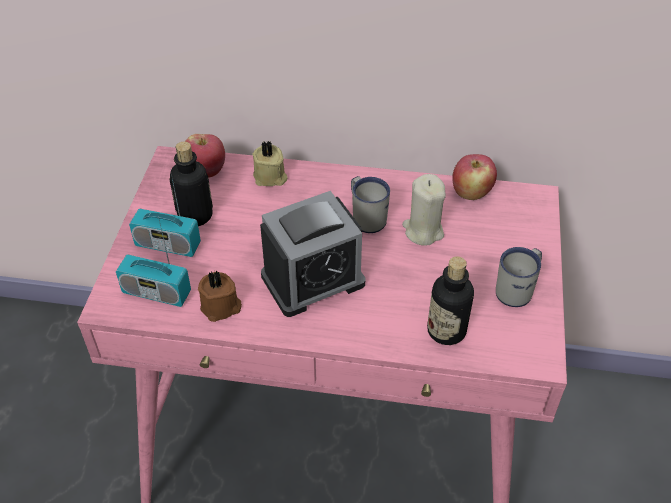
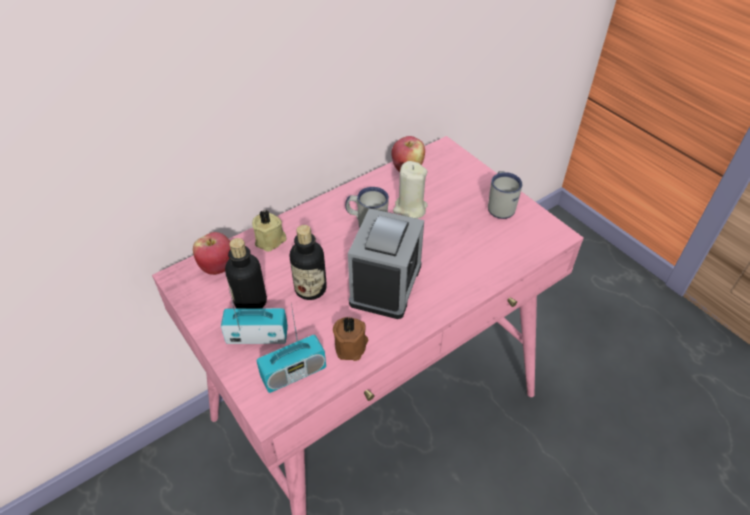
camera: 45 degrees left, 0 degrees up
(168, 245) = (257, 336): radio -> radio turned 150 degrees counterclockwise
(446, 331) = (496, 255): bottle -> bottle (310, 289)

